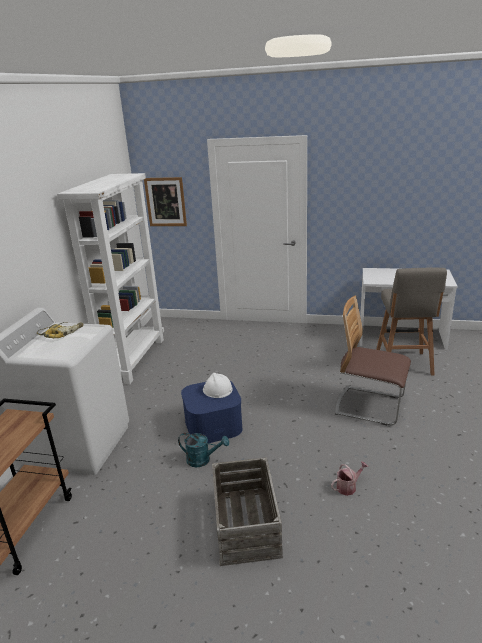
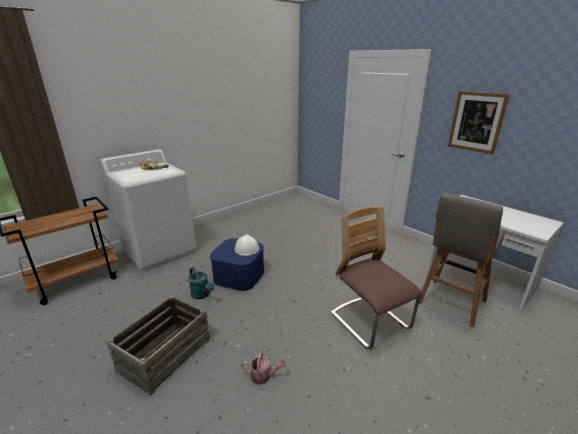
camera: 35 degrees right, 0 degrees up
(134, 359) = (252, 214): white bookcase -> none
(165, 202) = (315, 103): picture -> picture (476, 122)

